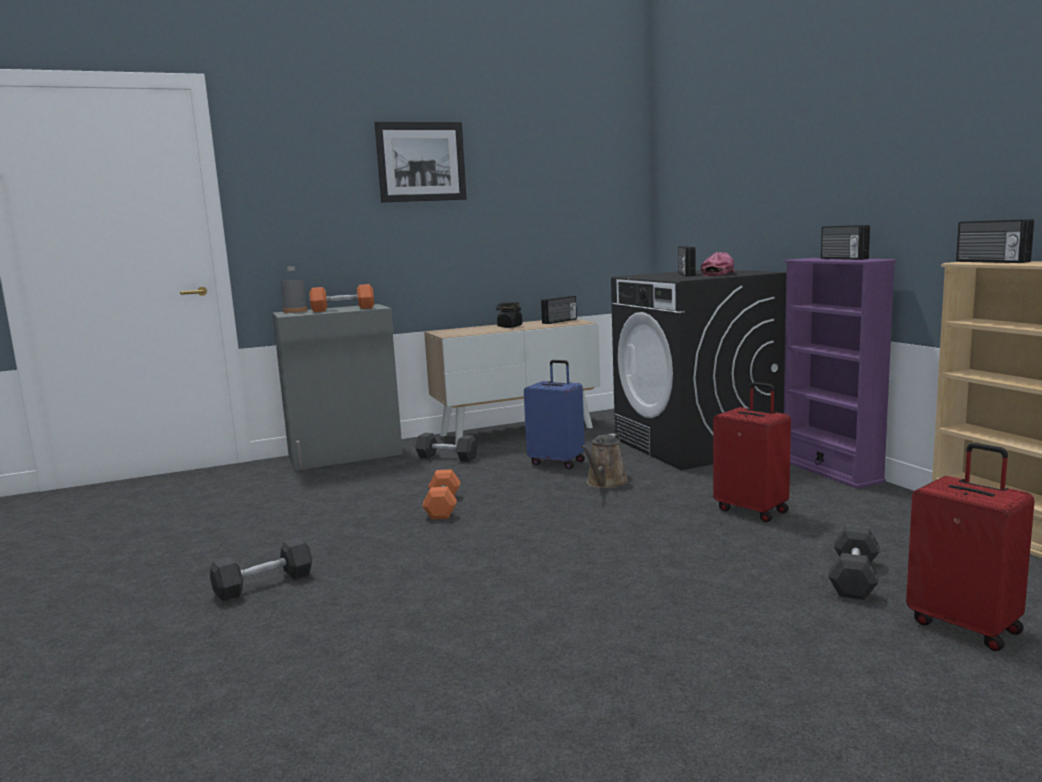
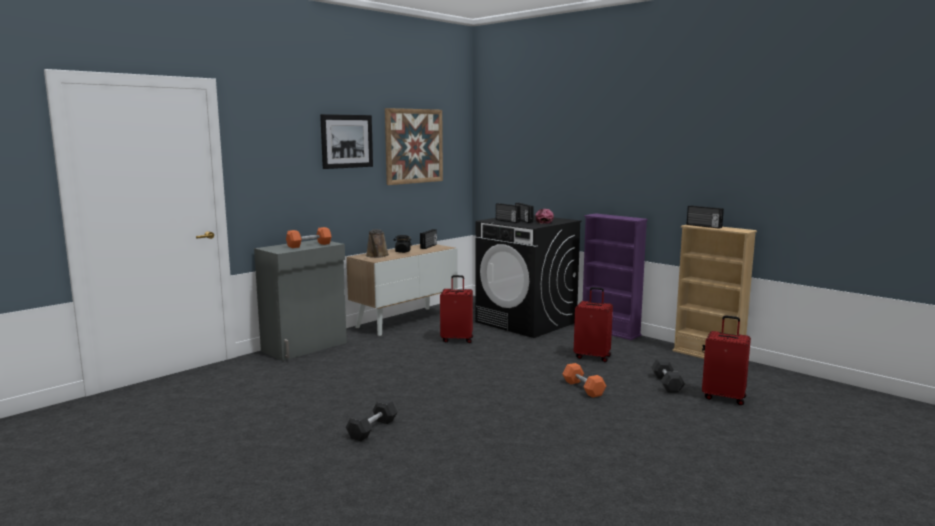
camera: 25 degrees left, 0 degrees up
(295, 311) = (273, 247): grey bottle -> none
(443, 506) = (420, 373): orange dumbbell -> orange dumbbell (583, 388)
(447, 457) = (381, 342): grey dumbbell -> none
(541, 169) = (414, 146): none -> picture
(557, 462) = (457, 339): blue suitcase -> red suitcase
(605, 483) = (500, 349): brown watering can -> brown watering can (376, 256)
(842, 259) = (619, 217): radio -> radio (507, 221)

